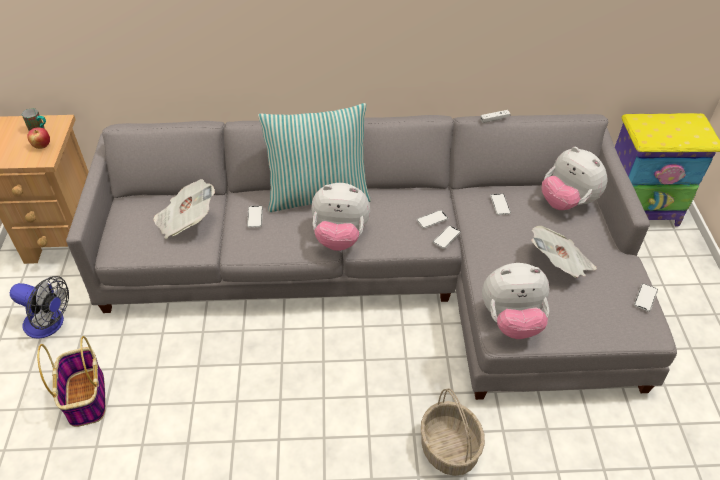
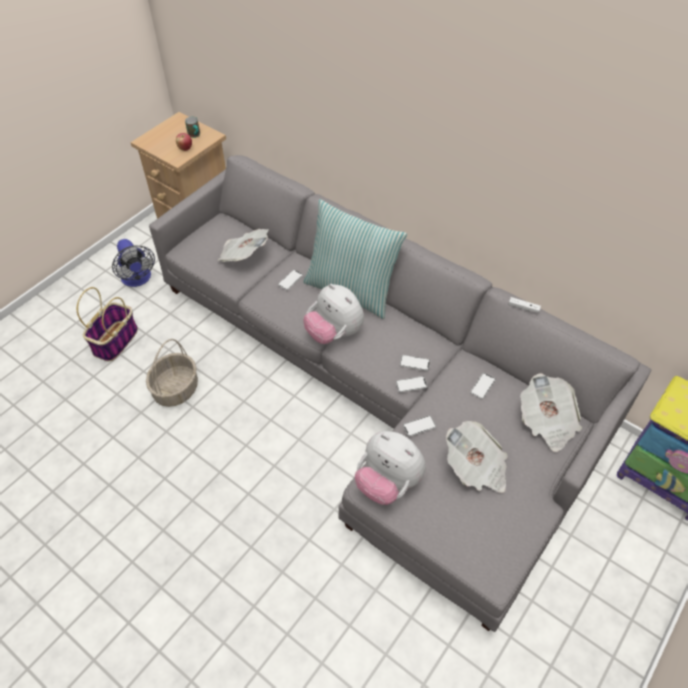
camera: 40 degrees right, 5 degrees up
(450, 449) = (291, 546): basket -> basket (176, 390)
(567, 202) = (547, 422): plush toy -> newspaper
(645, 298) = (520, 546): phone -> phone (419, 426)

